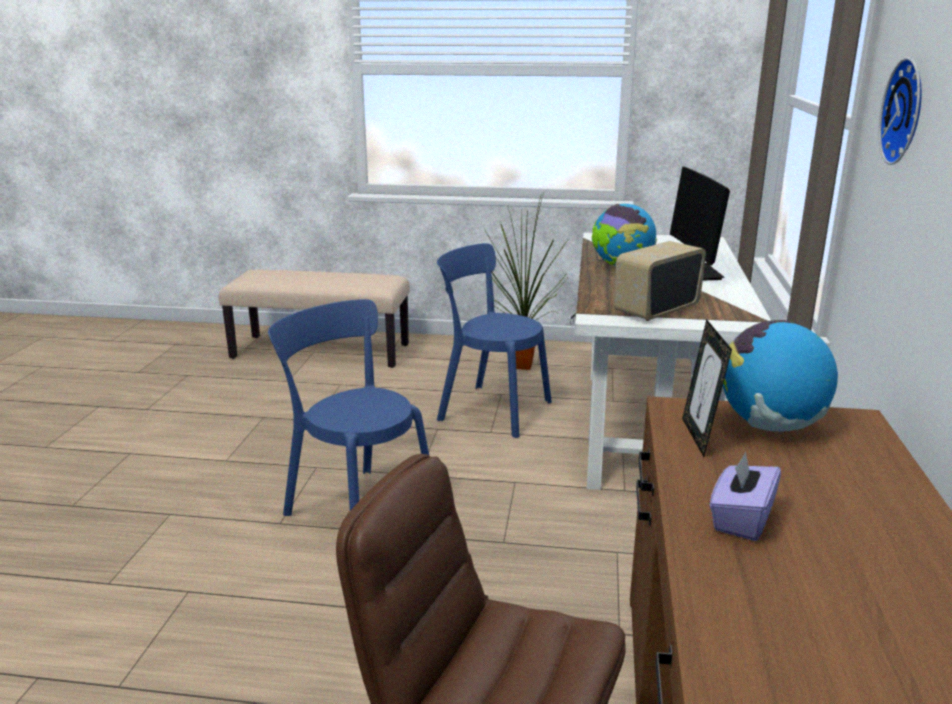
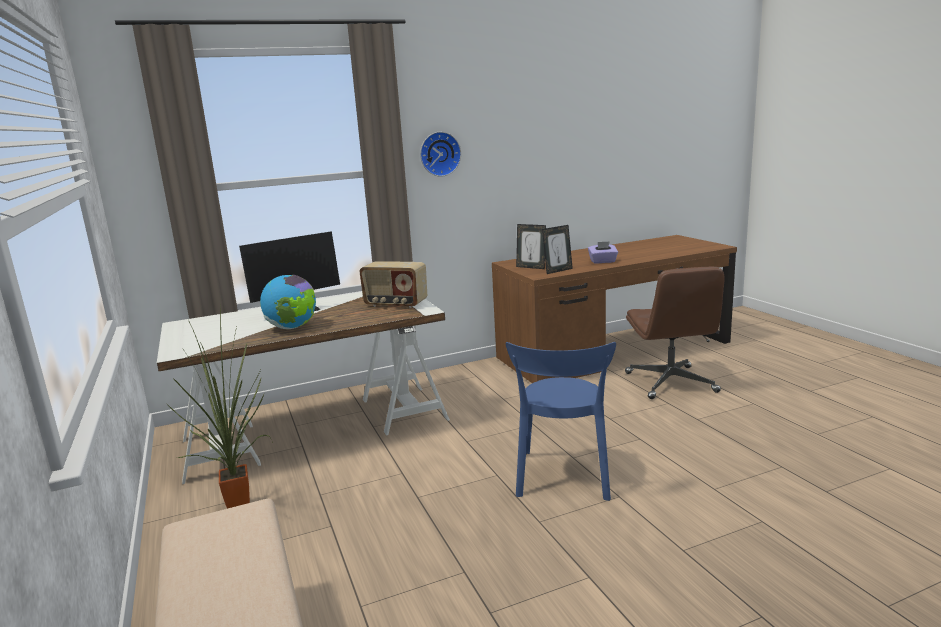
camera: 120 degrees left, 5 degrees down
(490, 409) = (358, 488): blue chair -> none
(770, 426) = (531, 267): globe -> picture frame

